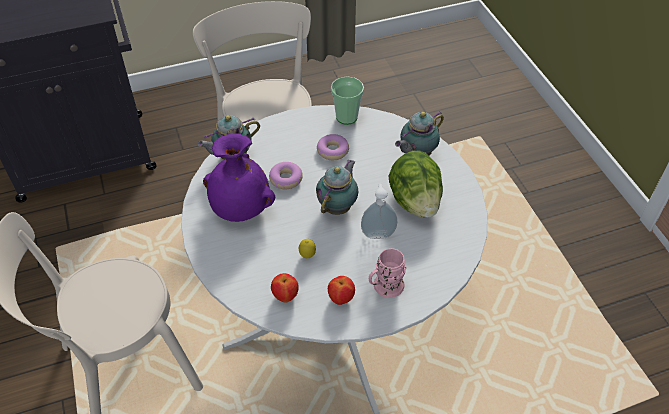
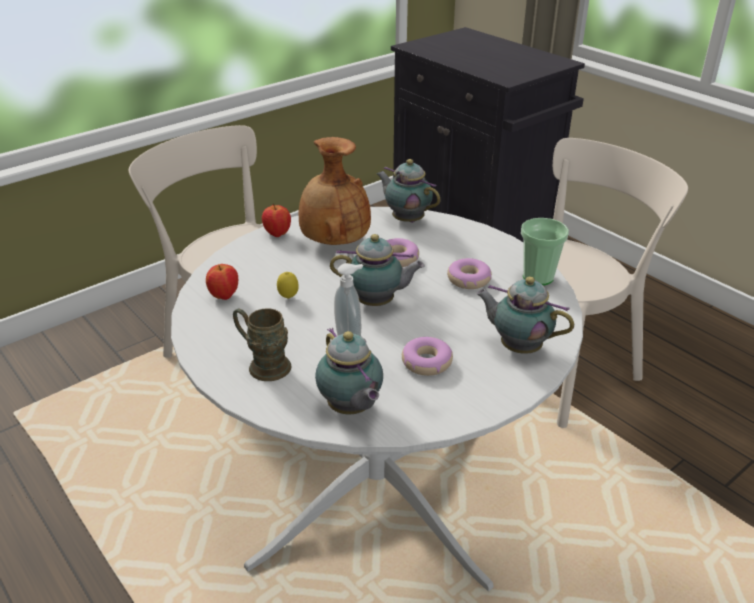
camera: 70 degrees right, 15 degrees down
(240, 209) = (334, 242): purple vase -> brown vase
(341, 298) = (234, 335): apple -> apple (277, 234)
(384, 288) = (263, 364): pink mug -> brown mug
(415, 201) = (426, 362): lettuce -> donut
(447, 251) = (351, 409): none -> teapot

